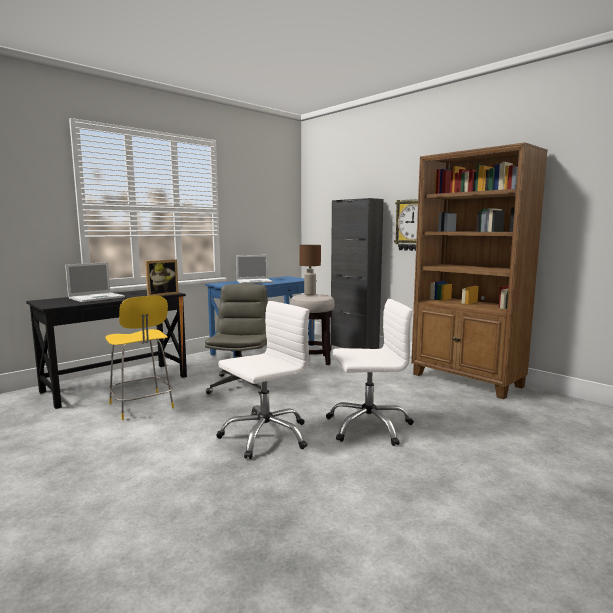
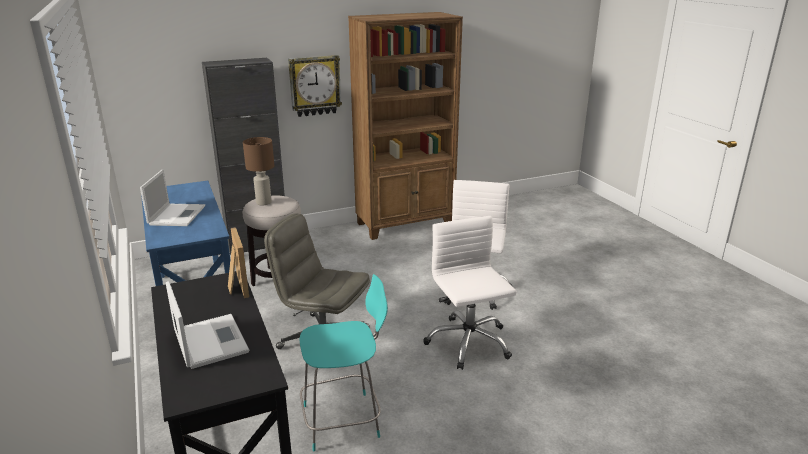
camera: 70 degrees left, 15 degrees up
(142, 407) = (344, 420): yellow chair -> turquoise chair

